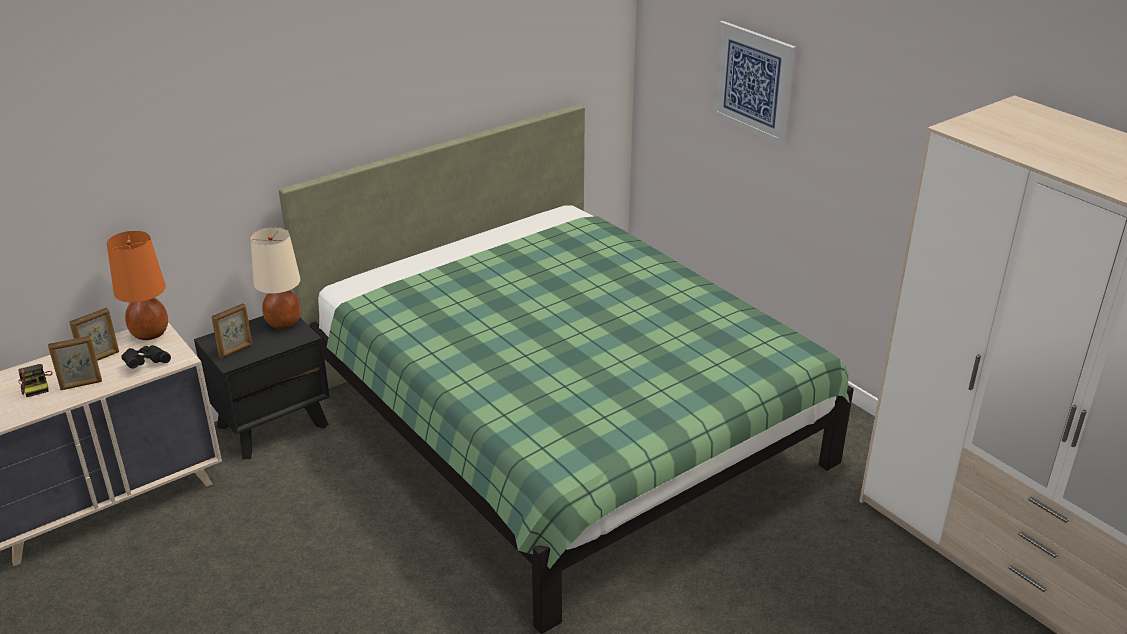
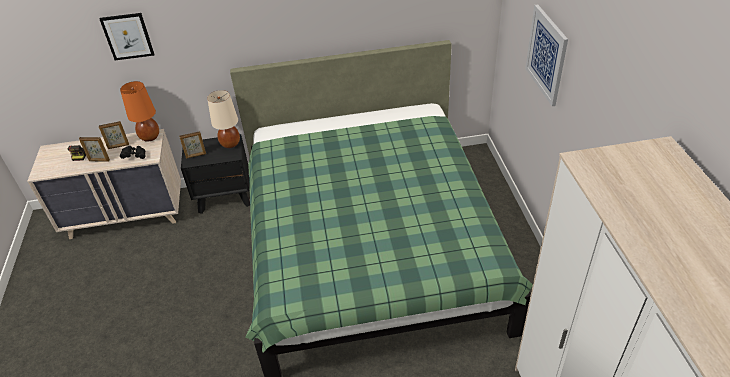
camera: 30 degrees right, 10 degrees up
(114, 151) = (127, 36): none -> picture

